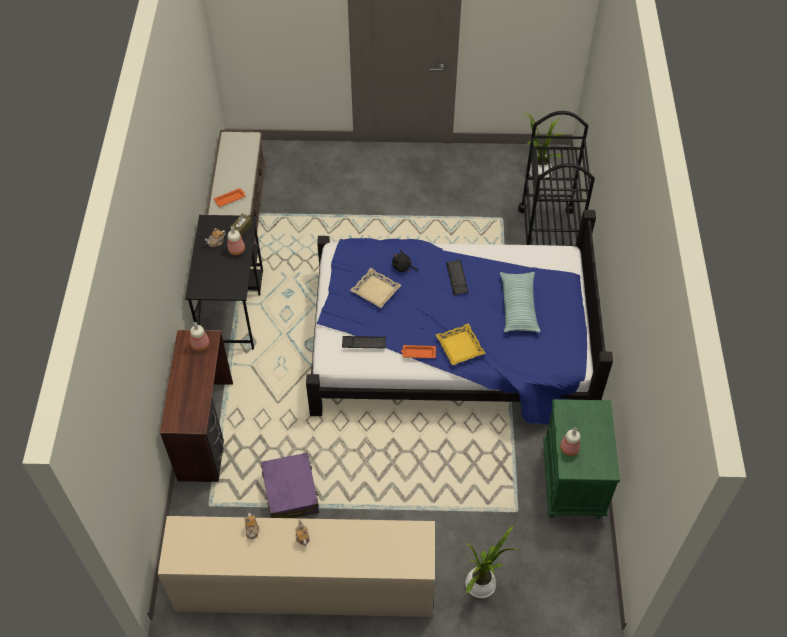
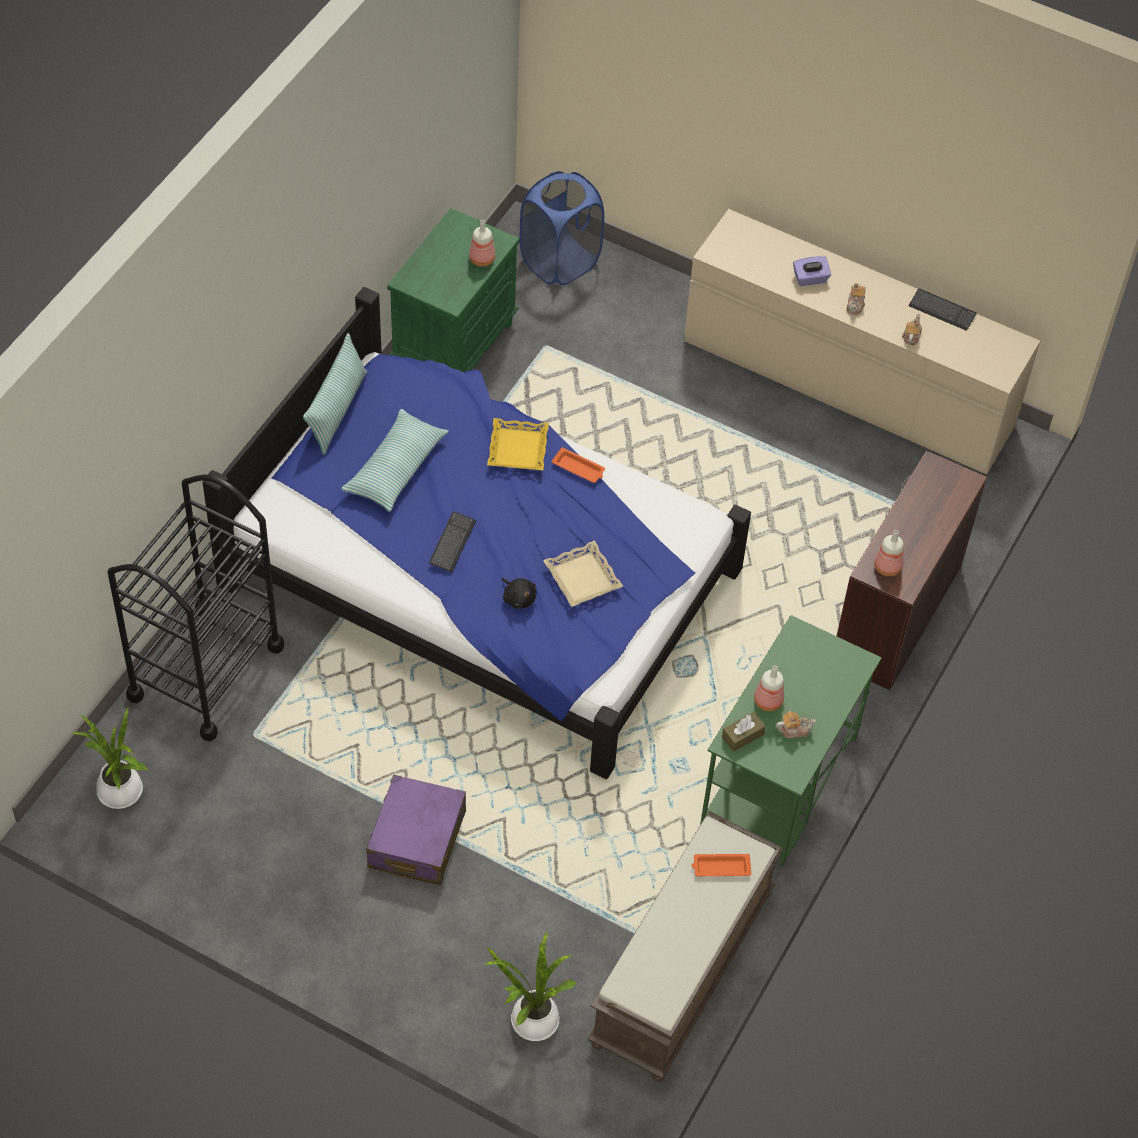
camera: 155 degrees left, 0 degrees up
(232, 308) = (778, 783): black desk -> green desk
(290, 492) = (816, 488): purple suitcase -> purple suitcase (416, 840)
(344, 544) = (810, 279): none -> purple tissue box
(364, 343) = (644, 515): keyboard -> keyboard (942, 310)
(482, 583) = (638, 299): potted plant -> potted plant (530, 1020)
(554, 587) = (560, 262): none -> blue laundry basket
(577, 325) = (337, 410): none -> pillow

